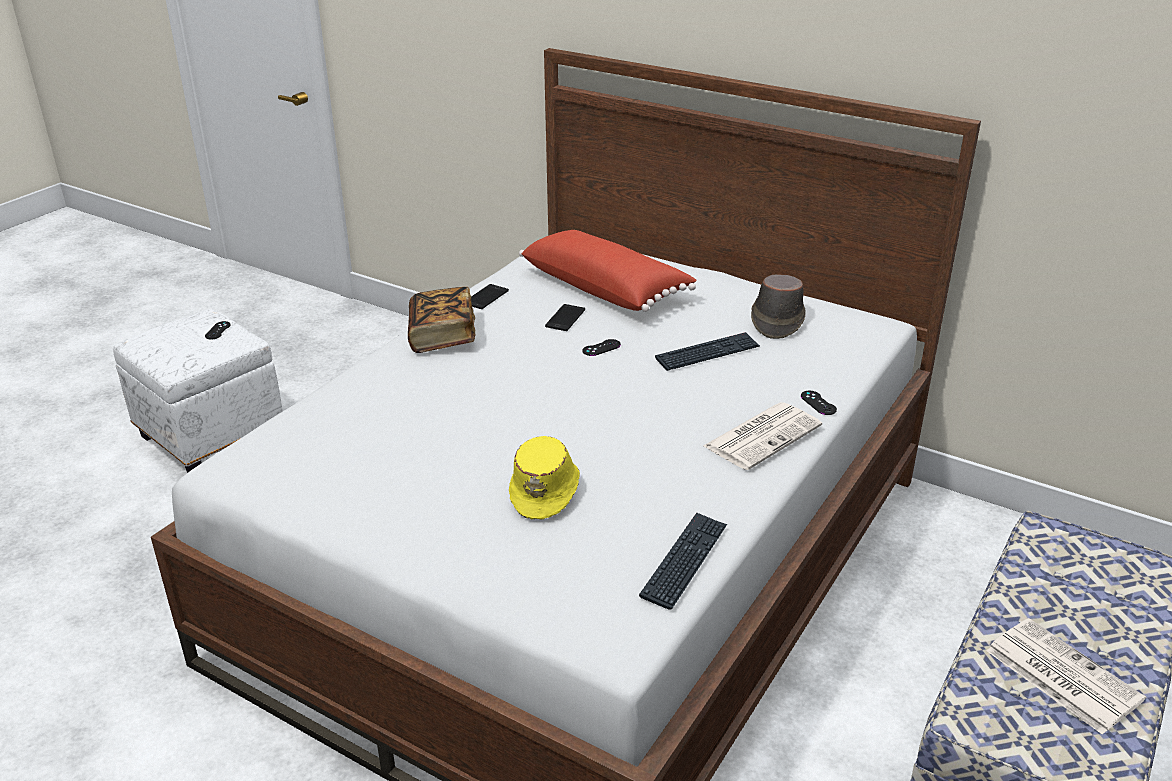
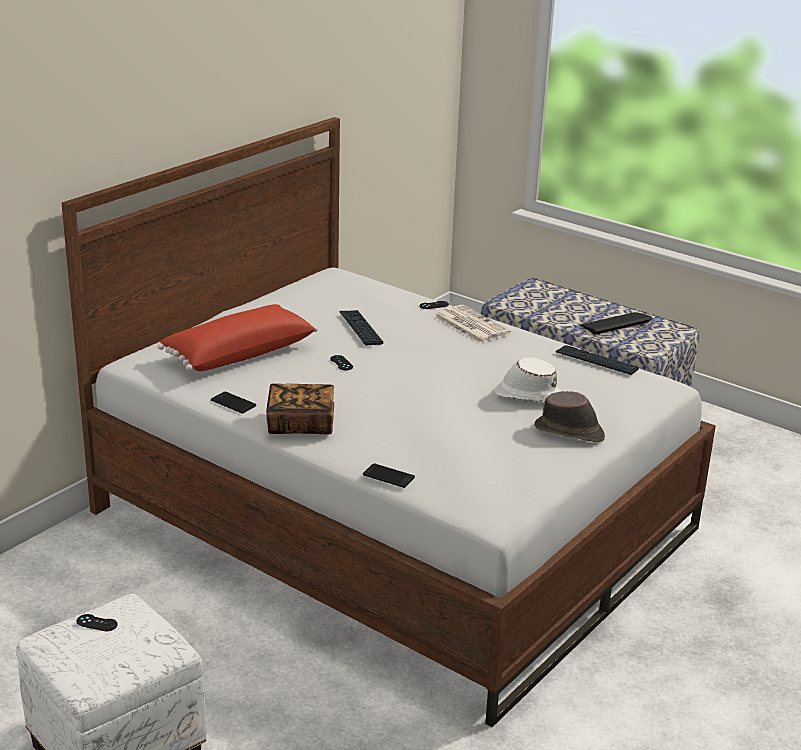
camera: 85 degrees left, 5 degrees down
(545, 491) = (527, 395): yellow hat -> white hat
(565, 318) = (286, 373): phone -> phone (388, 476)
(776, 320) = (318, 301): brown hat -> brown hat (569, 432)
(1060, 675) = (615, 323): newspaper -> keyboard

